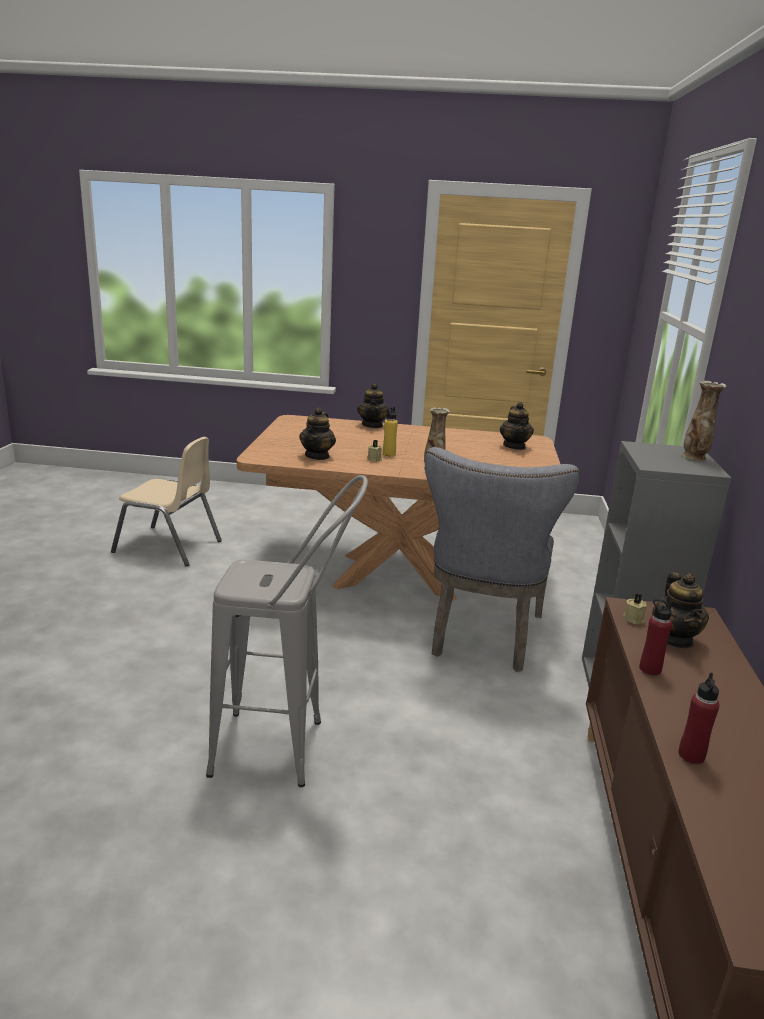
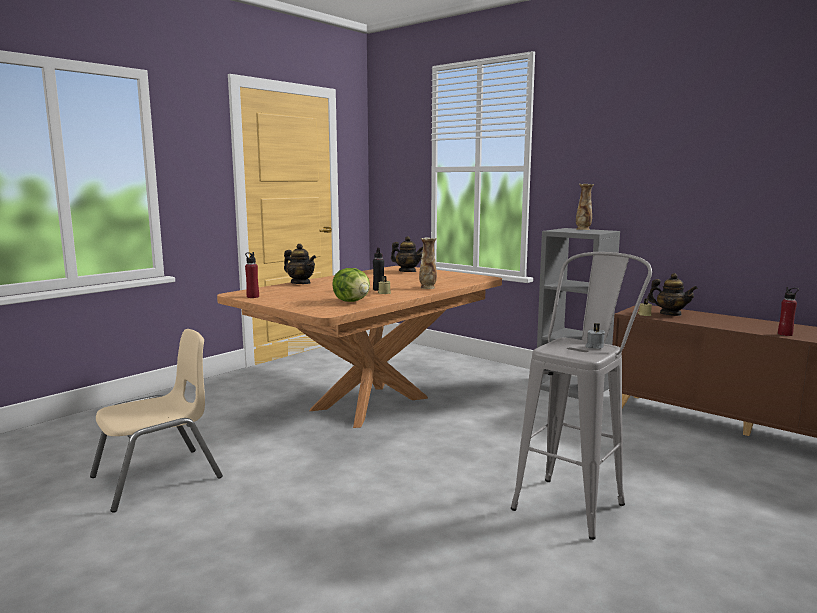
camera: 55 degrees left, 10 degrees down
(282, 586) = (594, 346): none -> grey candle
(317, 456) = (352, 301): teapot -> lettuce
(389, 454) = (378, 289): yellow bottle -> black bottle
(483, 638) = (486, 404): grey chair -> none
(650, 669) = (701, 323): red bottle -> red bottle (252, 297)

